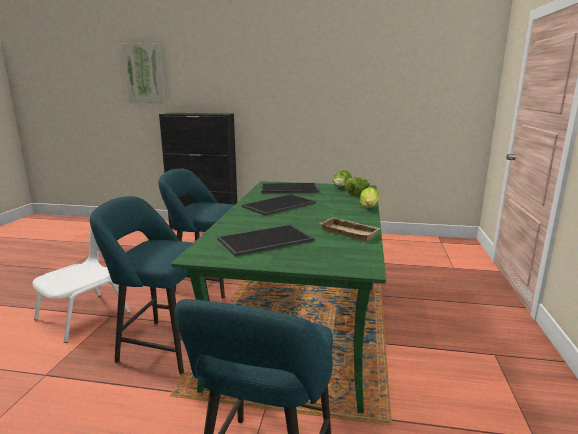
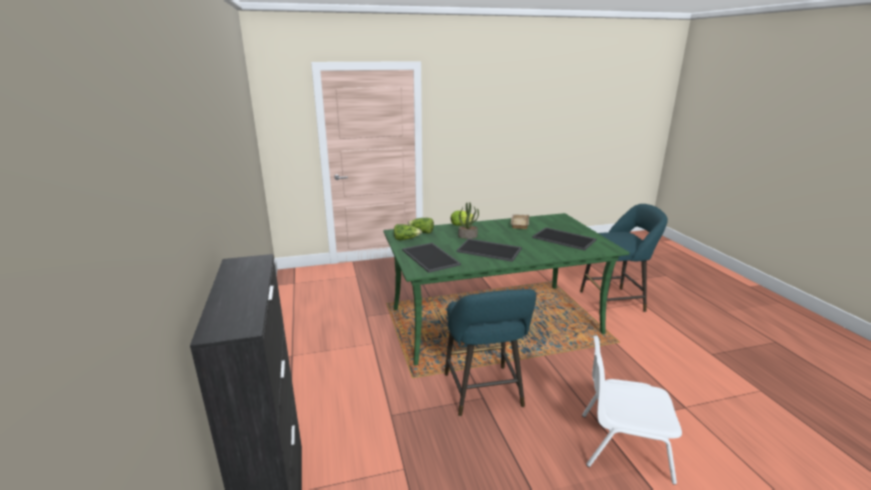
camera: 115 degrees left, 5 degrees up
(145, 73) = (131, 268): picture -> none
(162, 345) = (592, 369): turquoise stool -> none
(327, 204) = (468, 236): none -> potted plant

